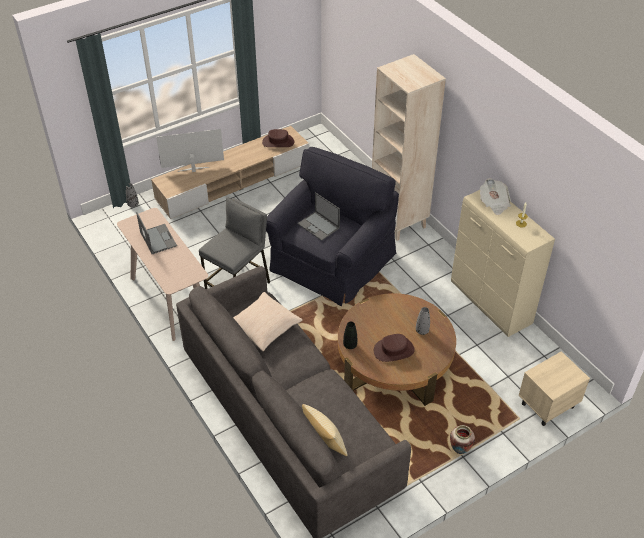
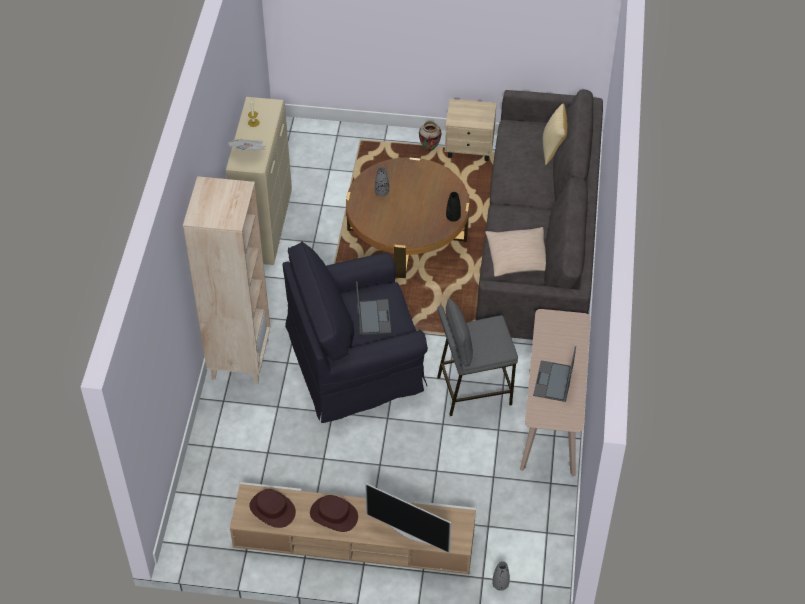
camera: 140 degrees left, 5 degrees up
(393, 350) = (422, 192): brown hat -> brown hat (334, 515)
(547, 405) = (328, 135): beige nightstand -> beige nightstand (470, 149)

